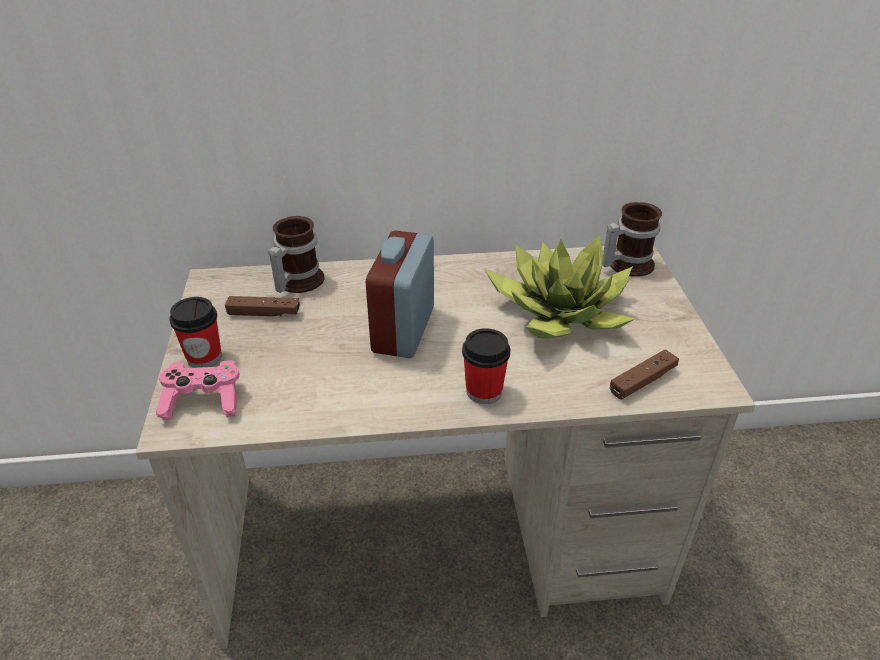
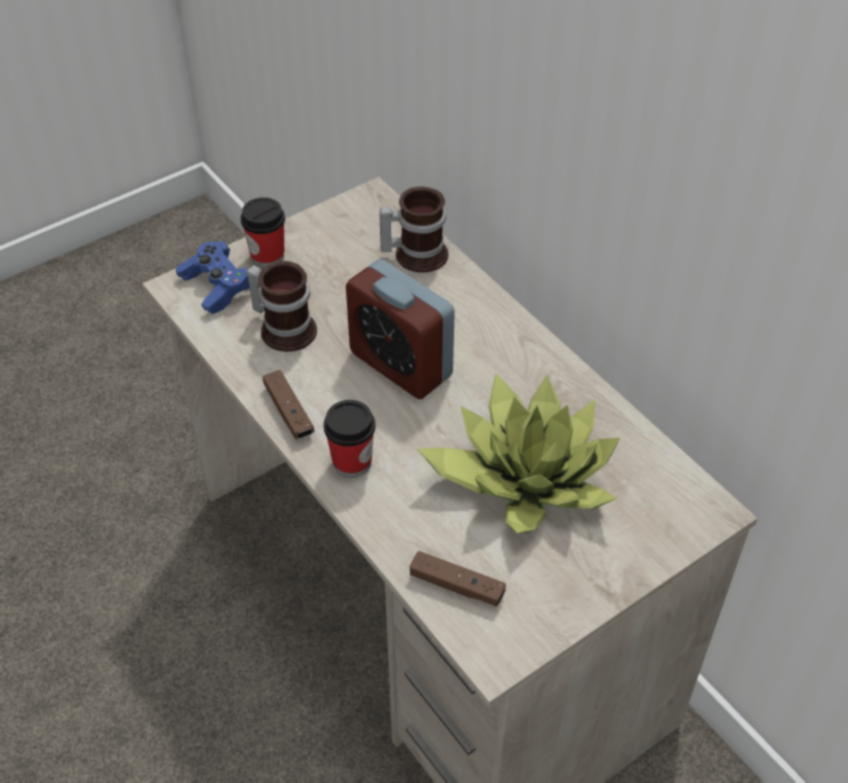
camera: 60 degrees right, 10 degrees up
(203, 401) = (217, 287): pink game controller -> blue game controller
(264, 313) = (352, 258): brown game controller -> brown game controller (289, 412)
(403, 330) = (400, 364): alarm clock -> alarm clock turned 120 degrees counterclockwise
(625, 264) = (678, 504): mug -> mug (285, 327)

